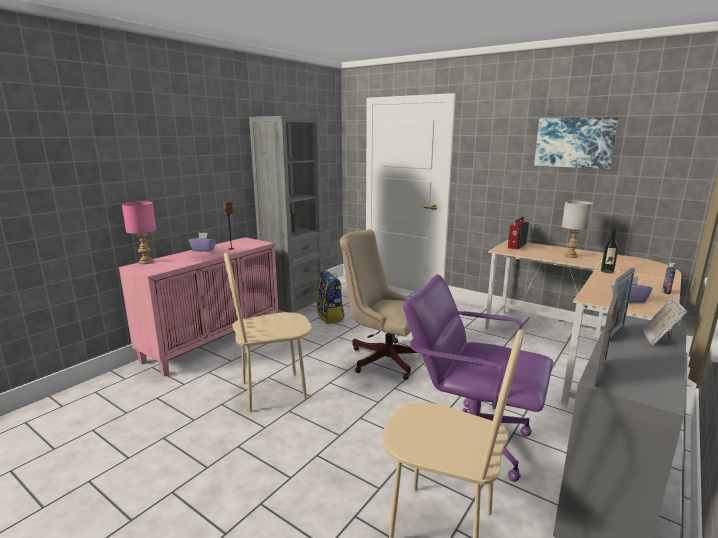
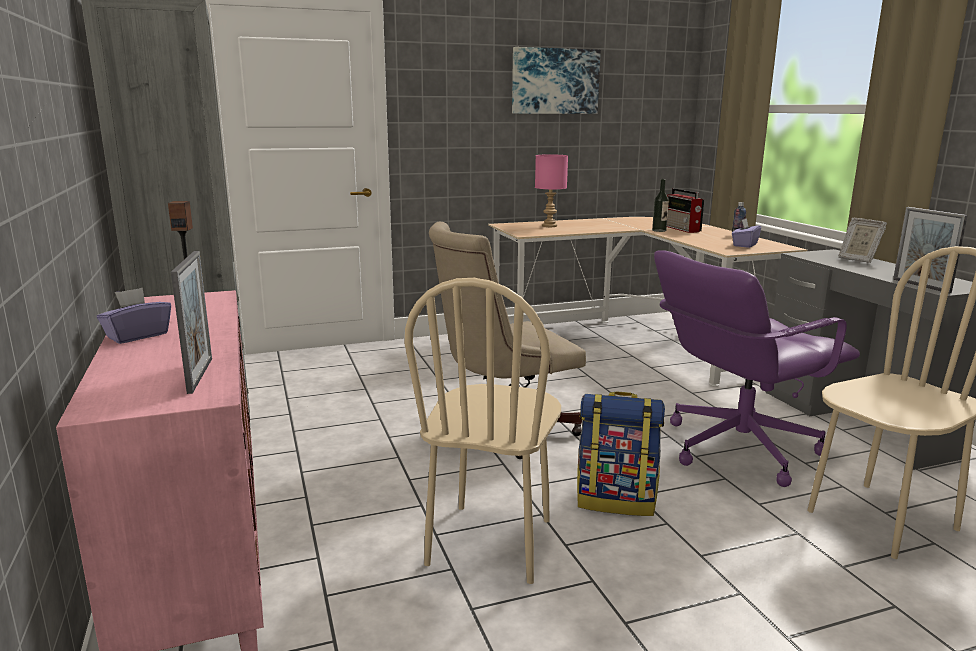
camera: 55 degrees left, 0 degrees up
(145, 262) = (95, 394): pink table lamp -> pink table lamp (549, 226)
(331, 317) = (312, 420): backpack -> backpack (616, 500)
(516, 246) = (521, 227): radio -> radio (683, 229)
(570, 256) = (593, 225): grey table lamp -> none
(614, 333) = (835, 264): picture frame -> picture frame (200, 375)

